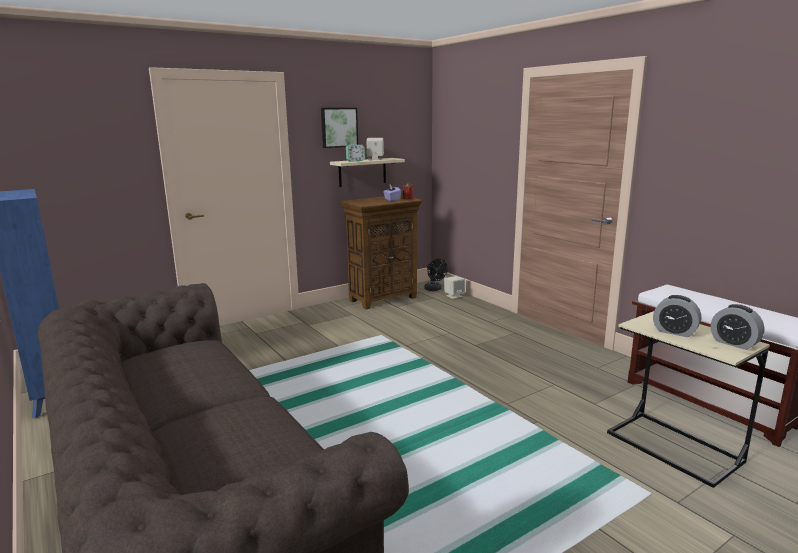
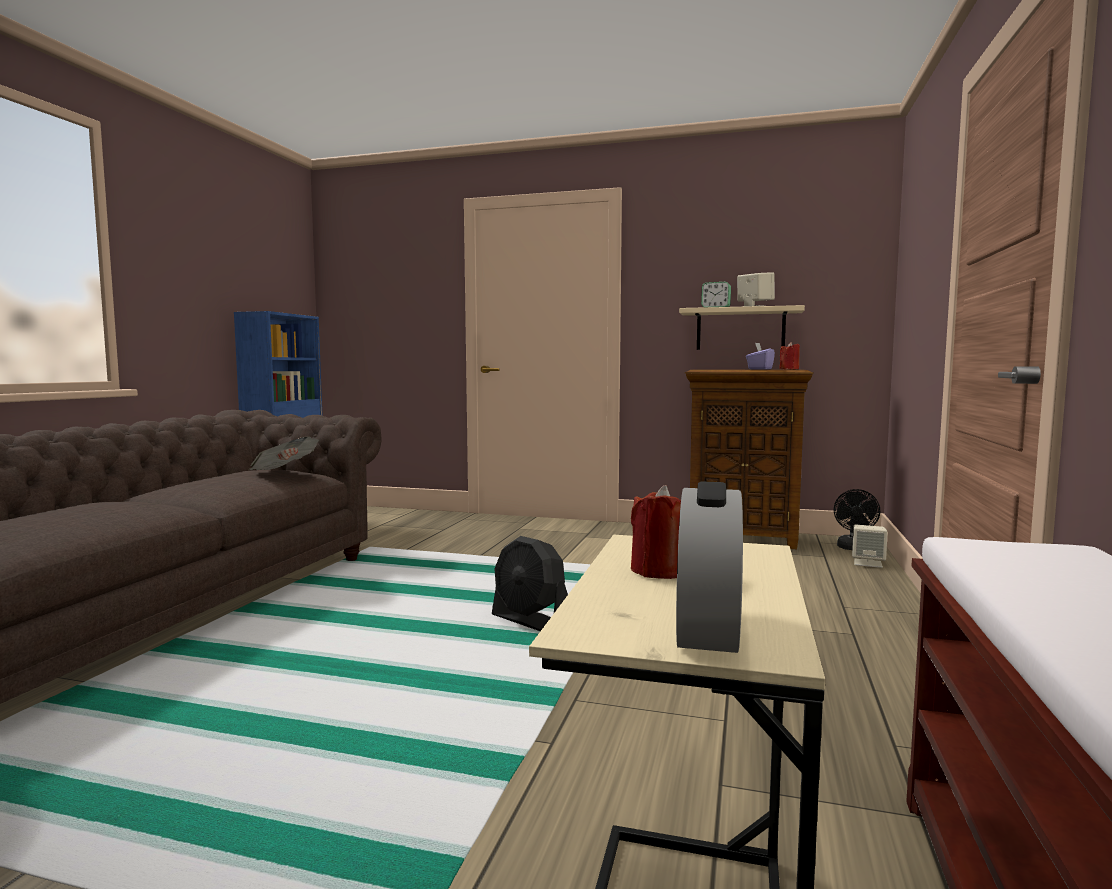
camera: 50 degrees right, 10 degrees down
(201, 348) = (284, 472): none -> newspaper
(339, 127) = (702, 260): picture -> none
(412, 383) = (531, 622): none -> black fan
(674, 332) = (660, 571): alarm clock -> red candle

